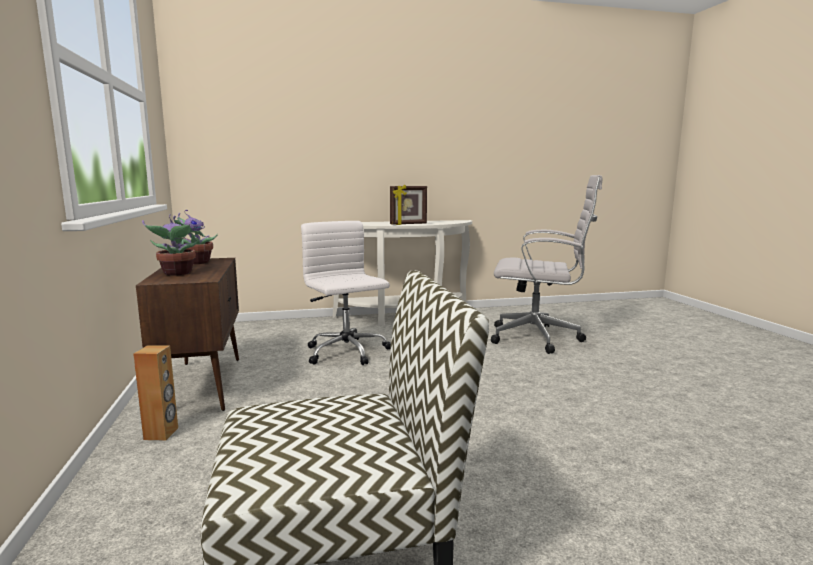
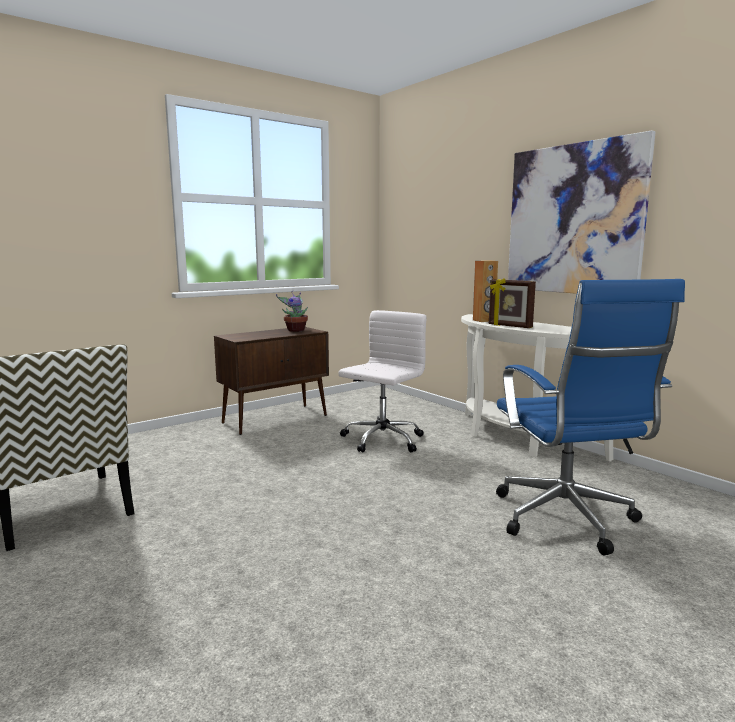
camera: 65 degrees right, 0 degrees up
(161, 433) = (202, 430): brown speaker -> brown speaker (484, 320)
(177, 273) = (253, 334): potted plant -> none
(421, 139) = (573, 220): none -> picture
(539, 338) = (567, 521): white office chair -> blue office chair

